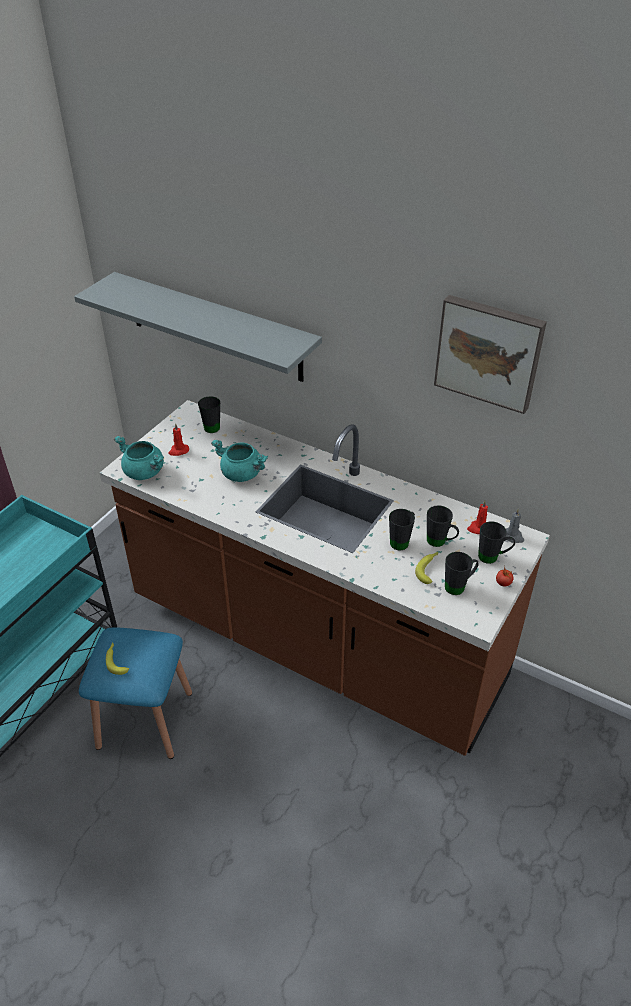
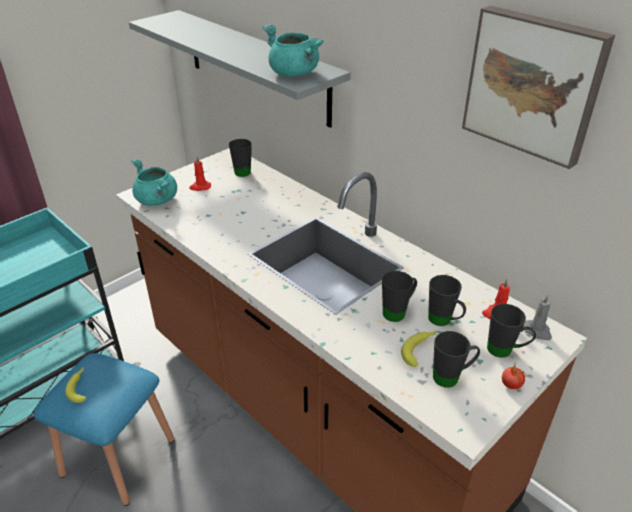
camera: 15 degrees right, 5 degrees down
(242, 474) = (252, 216): turquoise cooking pot -> turquoise cooking pot (294, 73)

